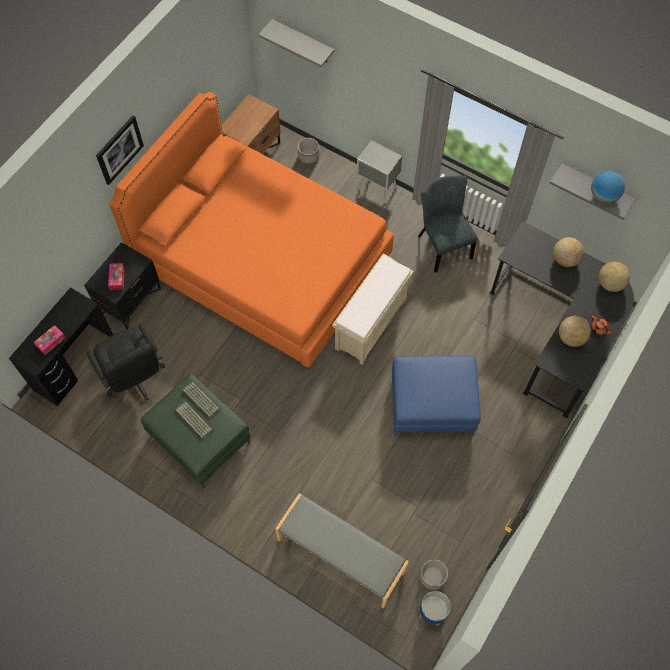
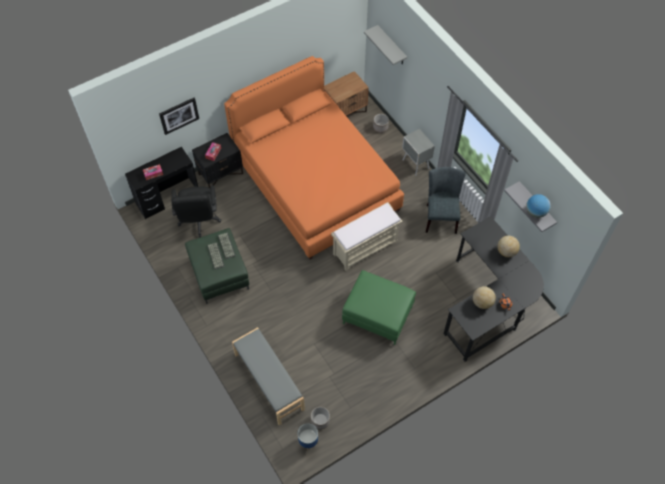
camera: 25 degrees right, 5 degrees down
(119, 149) = (241, 70): picture -> picture (179, 115)
(432, 406) = (377, 315): blue ottoman -> green ottoman
(610, 284) = (529, 279): globe -> none

